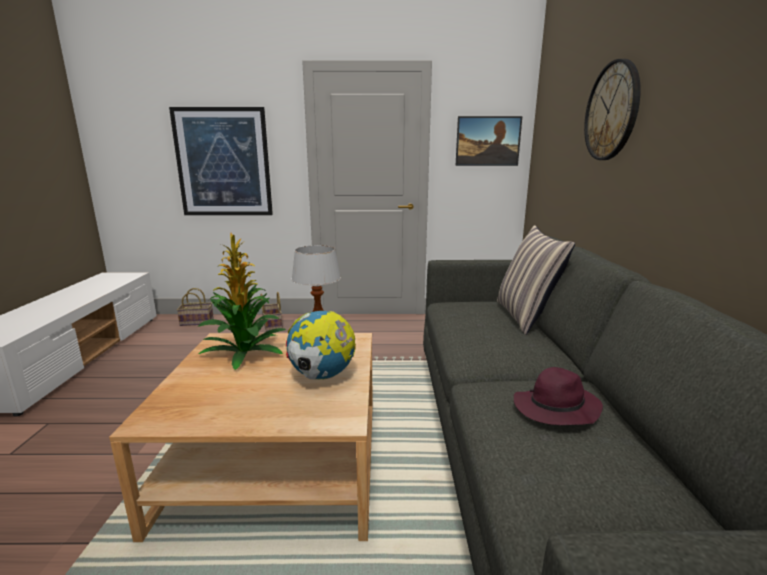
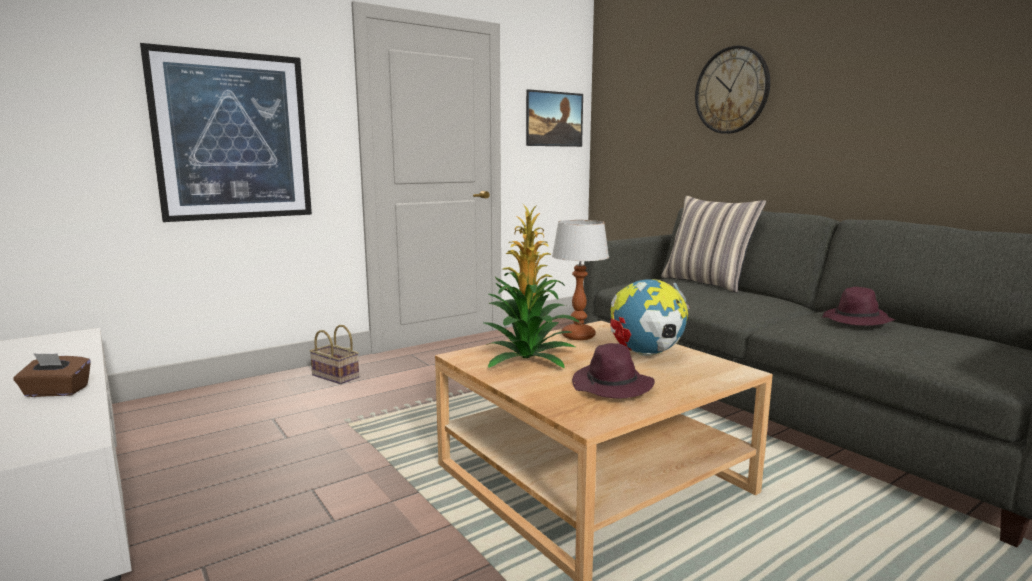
camera: 35 degrees left, 5 degrees down
(55, 308) = (56, 392): none -> brown tissue box
(198, 322) = (203, 398): basket -> none
(227, 398) = (612, 387): none -> purple hat

